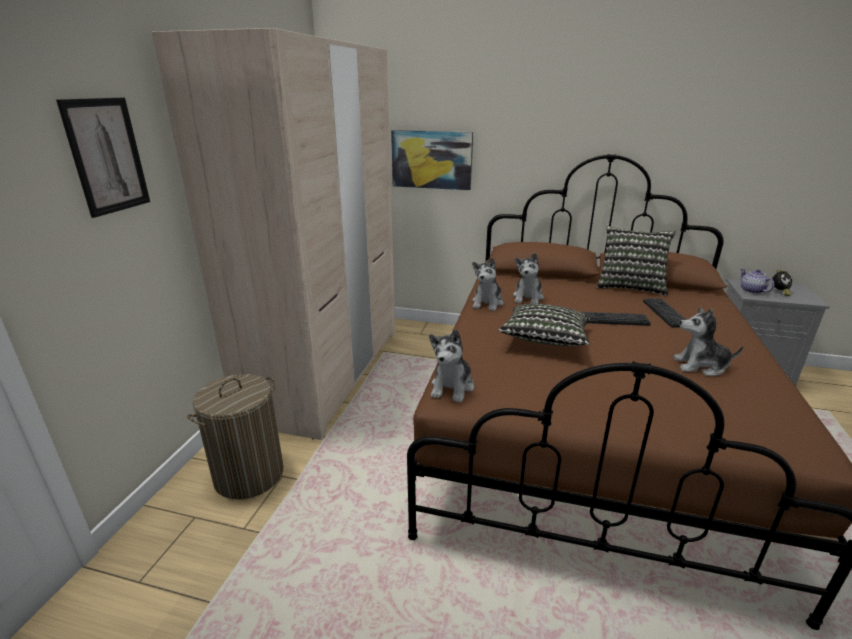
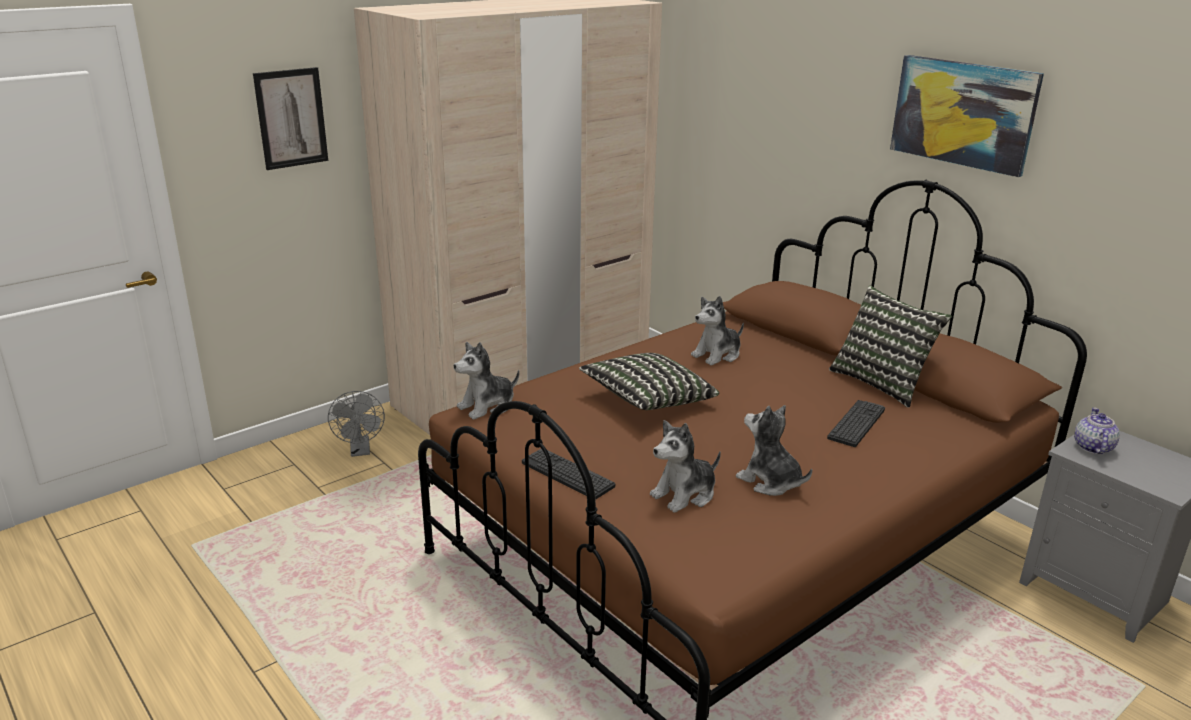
camera: 35 degrees right, 0 degrees up
(249, 475) = (360, 451): laundry basket -> grey fan
(431, 160) = (725, 145): picture -> picture (963, 113)
(487, 303) = (659, 347): plush toy -> plush toy (685, 494)
(614, 319) = (772, 408): keyboard -> keyboard (567, 474)
(779, 292) = (1137, 463): alarm clock -> none

